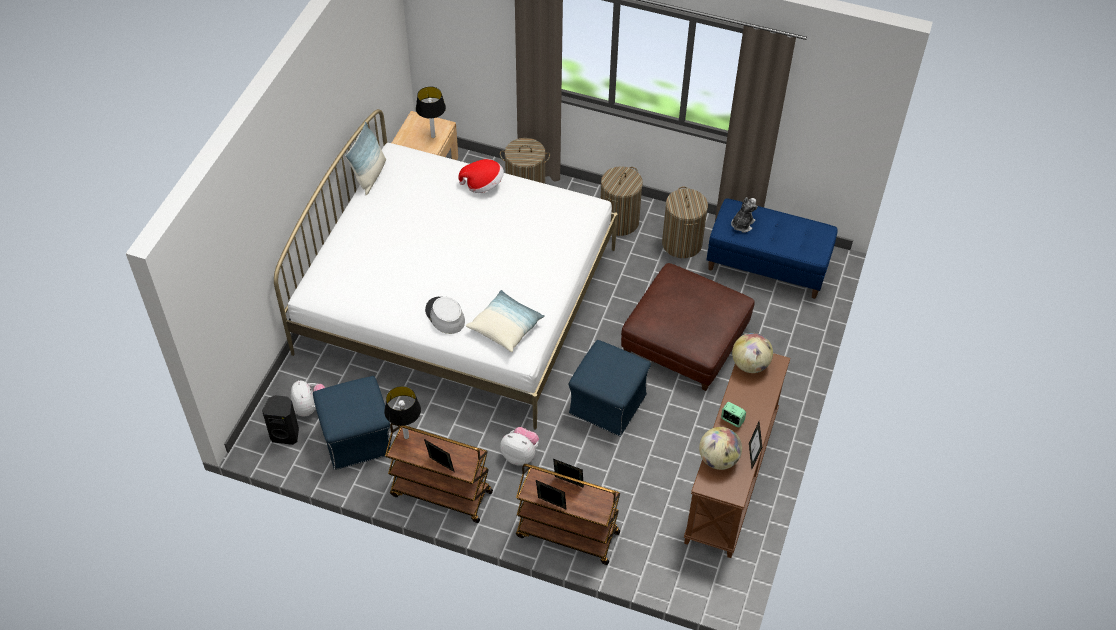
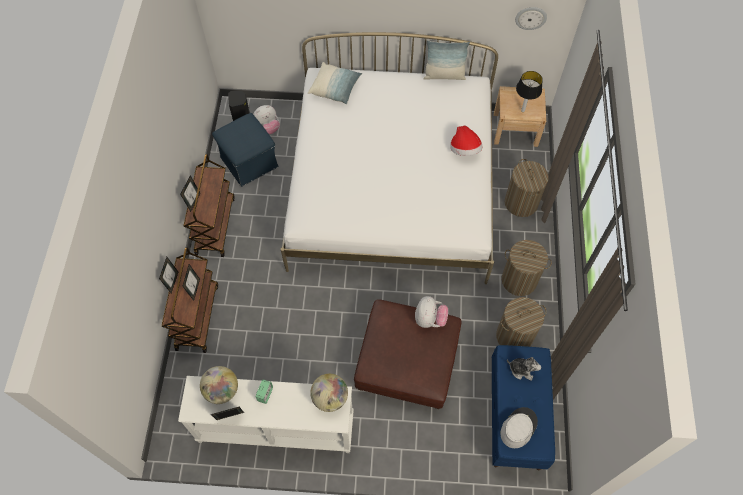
camera: 75 degrees right, 10 degrees up
(383, 49) = (531, 17): none -> wall clock
(406, 437) = (215, 173): table lamp -> none
(444, 316) = (320, 161): grey hat -> grey hat (518, 427)
(505, 327) = (321, 204): pillow -> pillow (335, 88)
(520, 455) = (260, 267): plush toy -> plush toy (429, 319)
(607, 404) = (323, 316): blue ottoman -> none
(732, 477) = (275, 428): brown console table -> white console table

